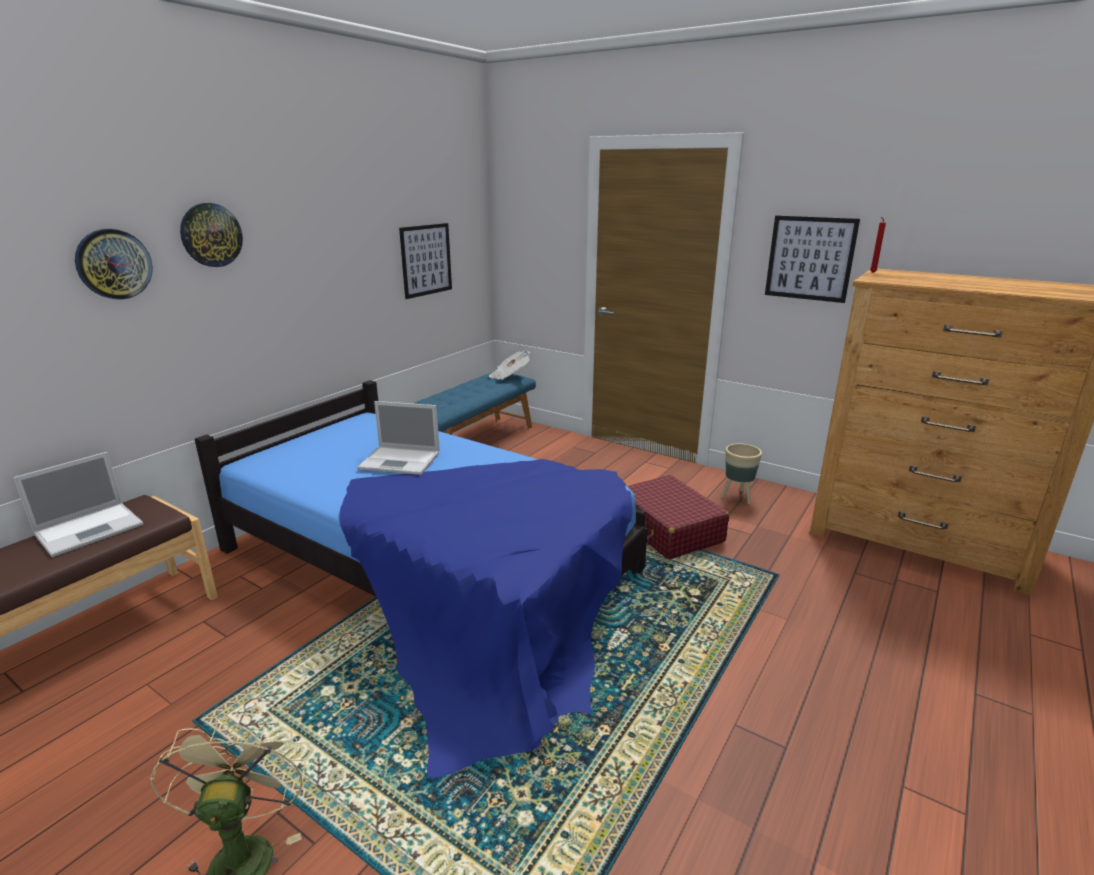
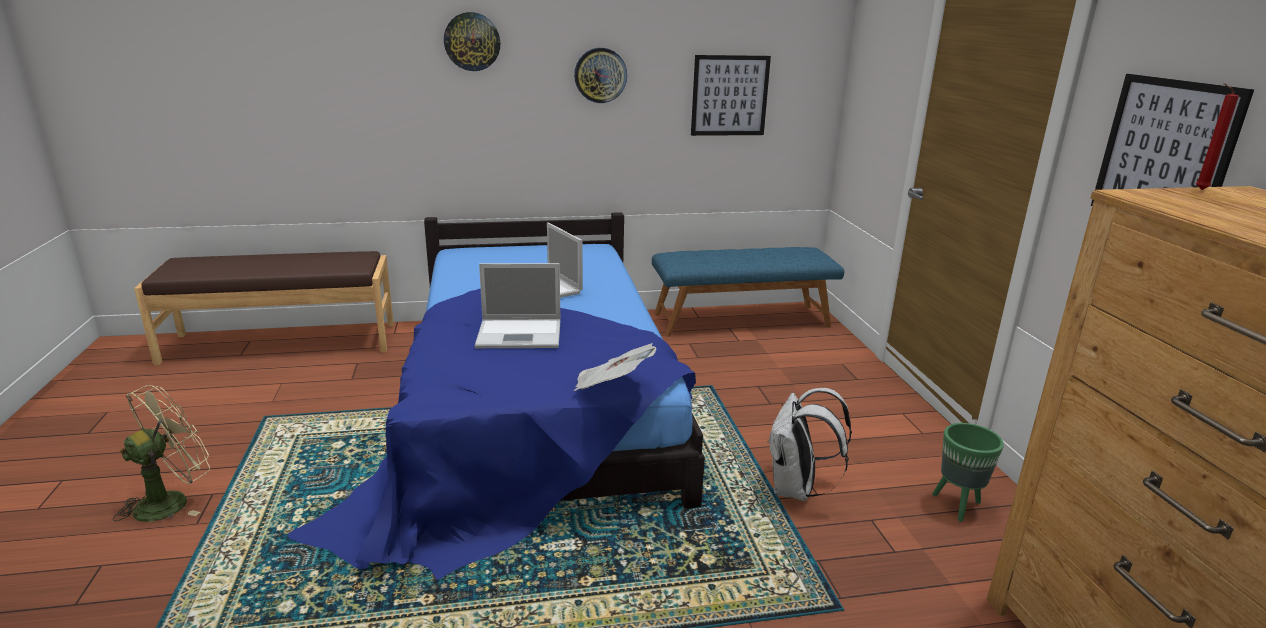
camera: 45 degrees right, 0 degrees up
(91, 528) = (318, 260): laptop -> laptop (521, 334)
(114, 264) = (384, 57): wall clock -> wall clock (600, 75)
(509, 376) = (814, 255): newspaper -> newspaper (612, 387)
(668, 529) = (796, 490): red suitcase -> white backpack
(737, 497) = (958, 506): beige planter -> green planter

